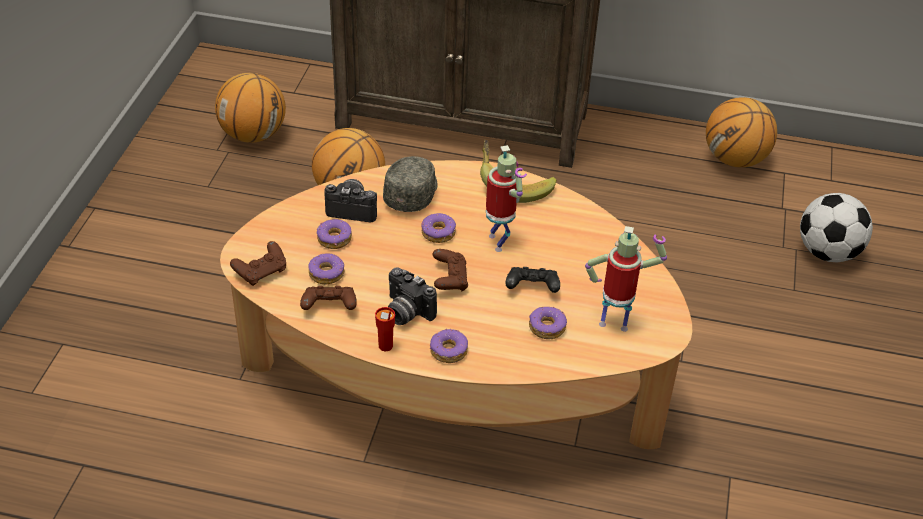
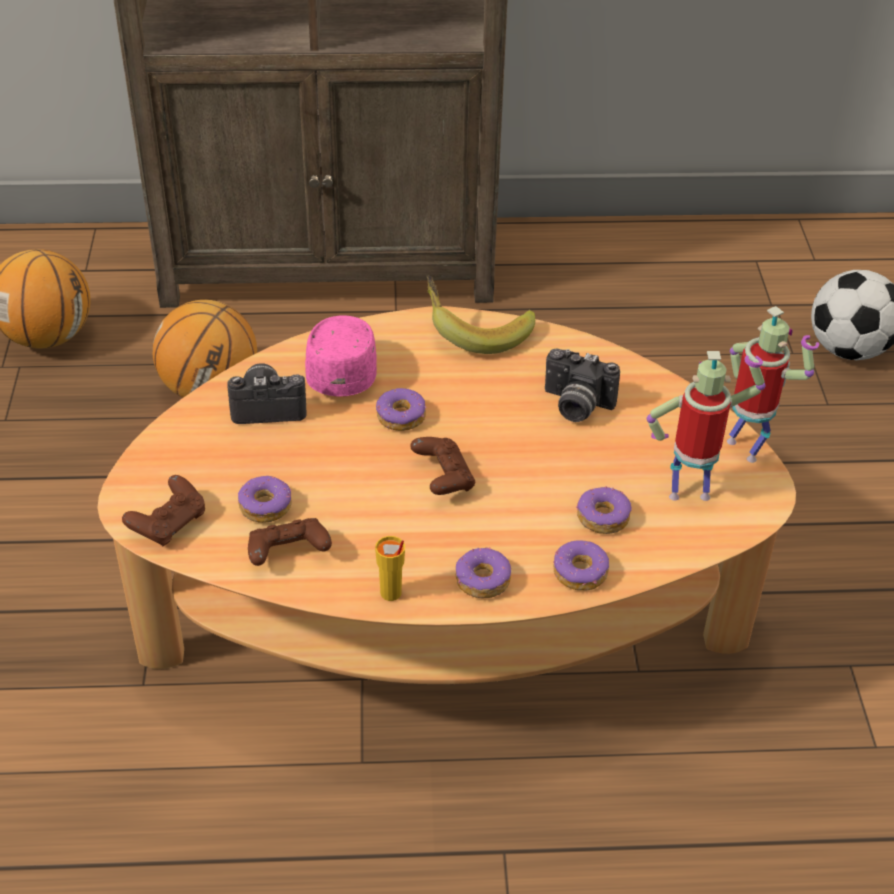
camera: 15 degrees left, 0 degrees up
(334, 239) = (258, 454): donut -> donut (580, 573)
(385, 346) = (391, 593): red cup -> yellow cup
(405, 312) = (400, 538): camera -> camera (575, 406)
(412, 193) = (343, 368): grey cap -> pink cap
(499, 242) = (490, 413): toy robot -> toy robot (747, 448)
(532, 288) = (560, 467): black game controller -> none
(735, 160) = (691, 255): basketball -> none

